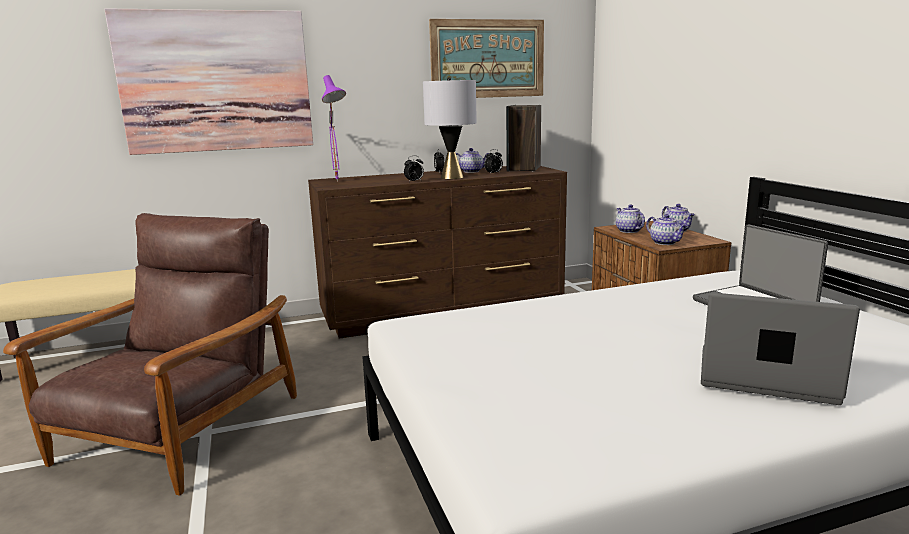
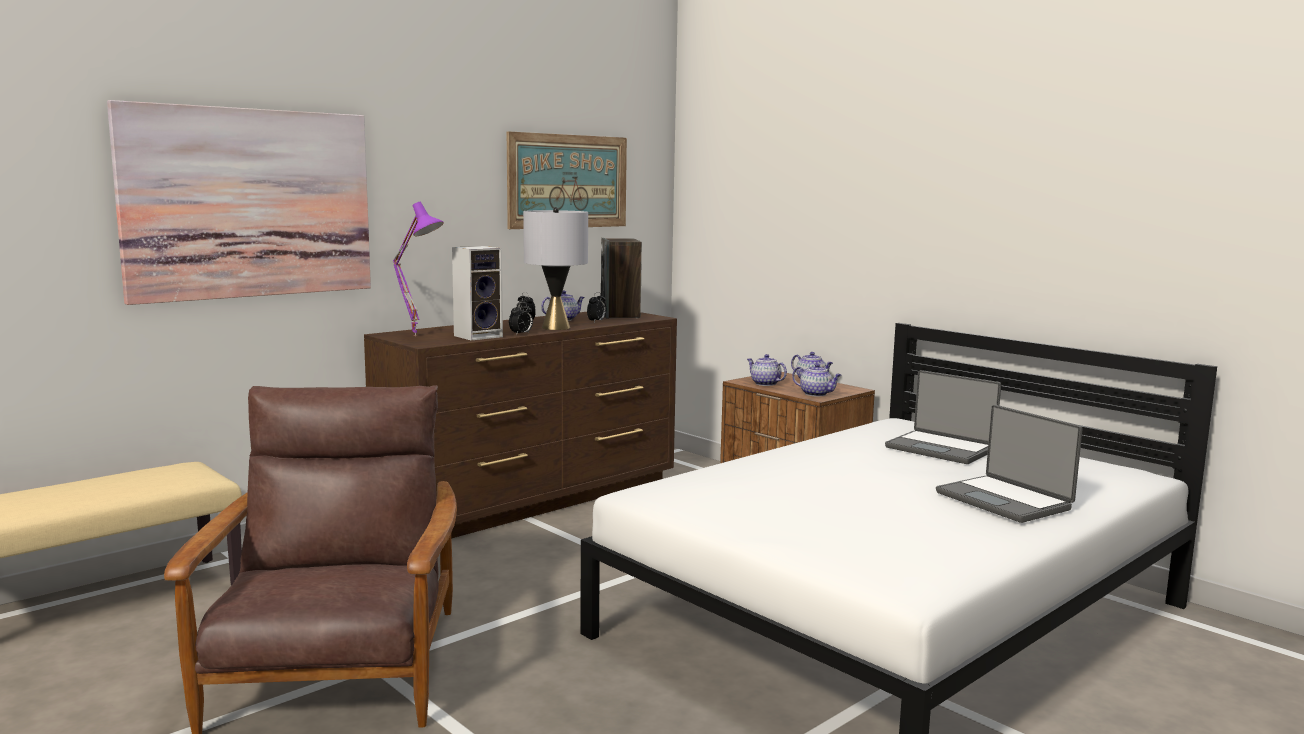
camera: 25 degrees left, 5 degrees down
(381, 182) = (479, 336): none -> speaker
(765, 378) = (1005, 500): laptop -> laptop turned 120 degrees counterclockwise

